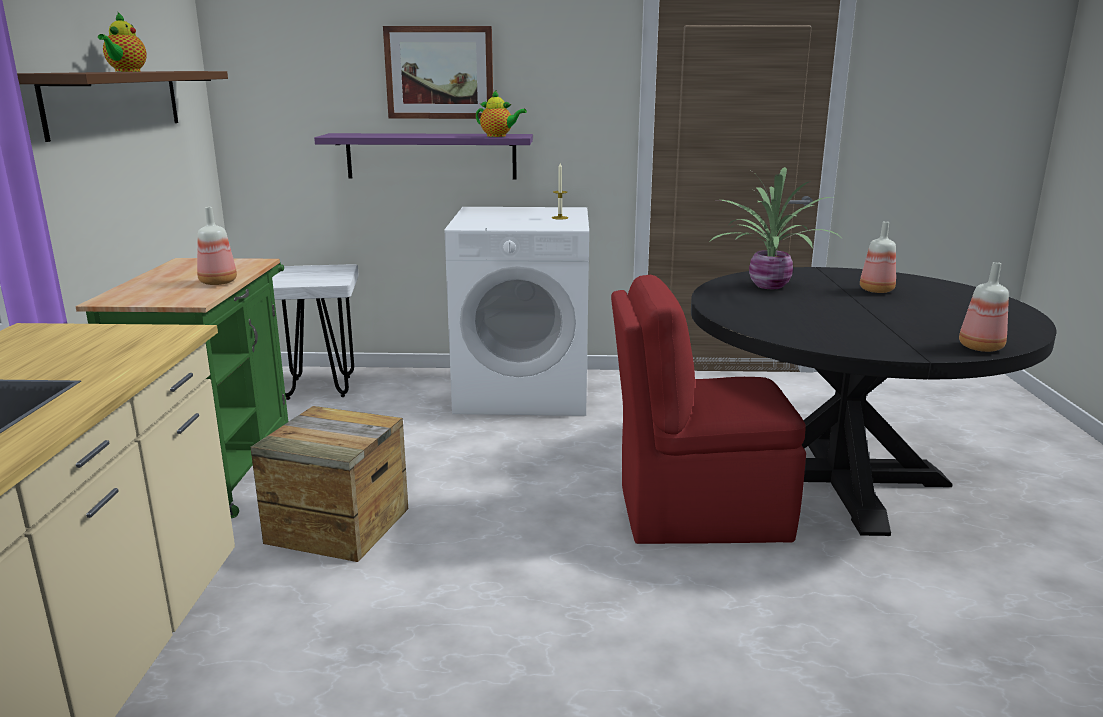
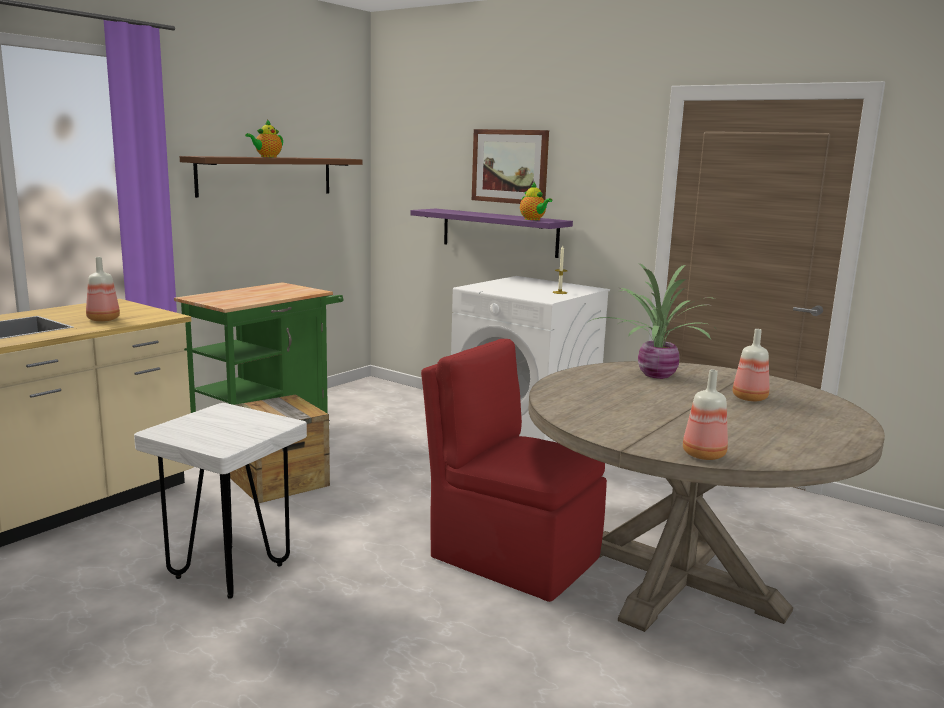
camera: 35 degrees right, 5 degrees down
(218, 283) = (264, 298): bottle -> bottle (103, 320)
(319, 387) = (392, 400): white stool -> white stool (230, 571)
(839, 479) = (678, 578): black dining table -> beige dining table

